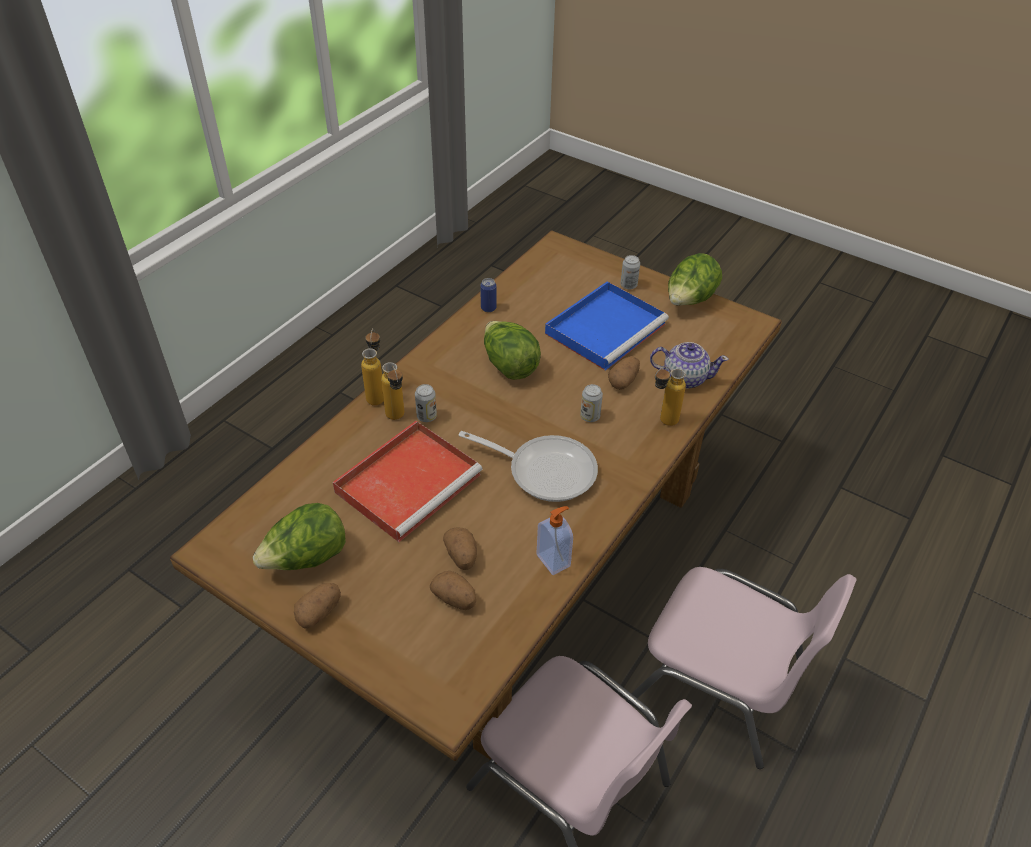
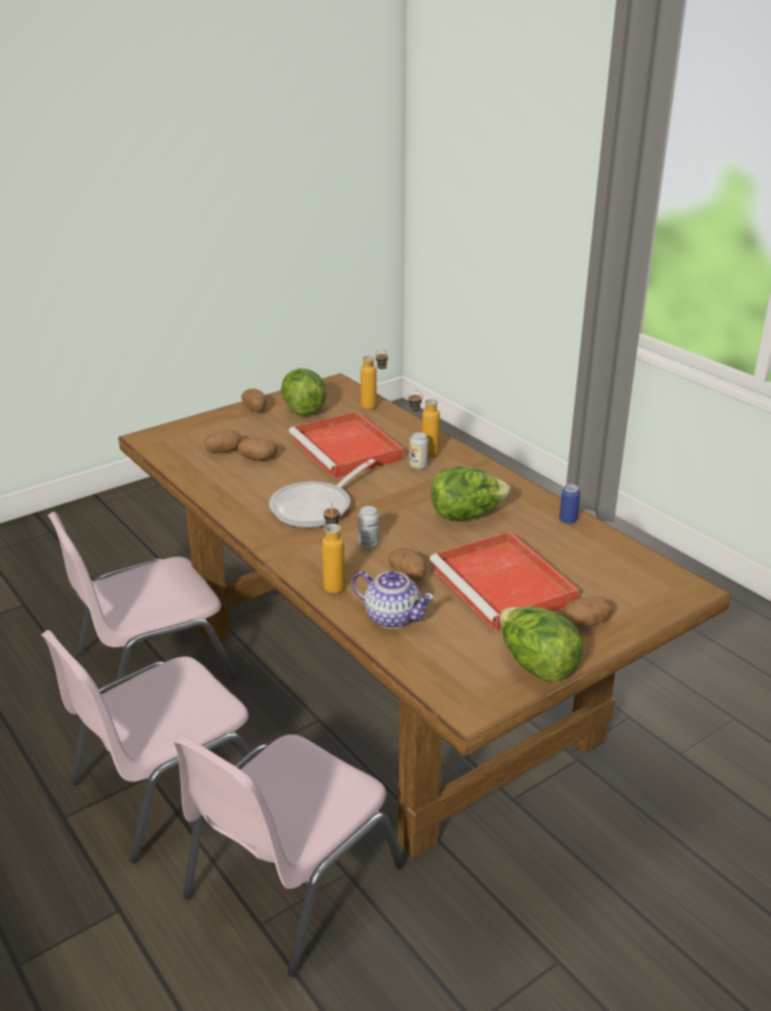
camera: 110 degrees right, 15 degrees down
(377, 394) = (459, 449): bottle -> bottle (374, 408)
(554, 560) = (222, 493): soap dispenser -> none
(606, 327) = (505, 586): blue tray -> red tray
(628, 285) = (585, 623): can -> potato
(684, 378) = (392, 617): teapot -> teapot turned 90 degrees counterclockwise
(752, 559) = (289, 882): none -> pink chair

